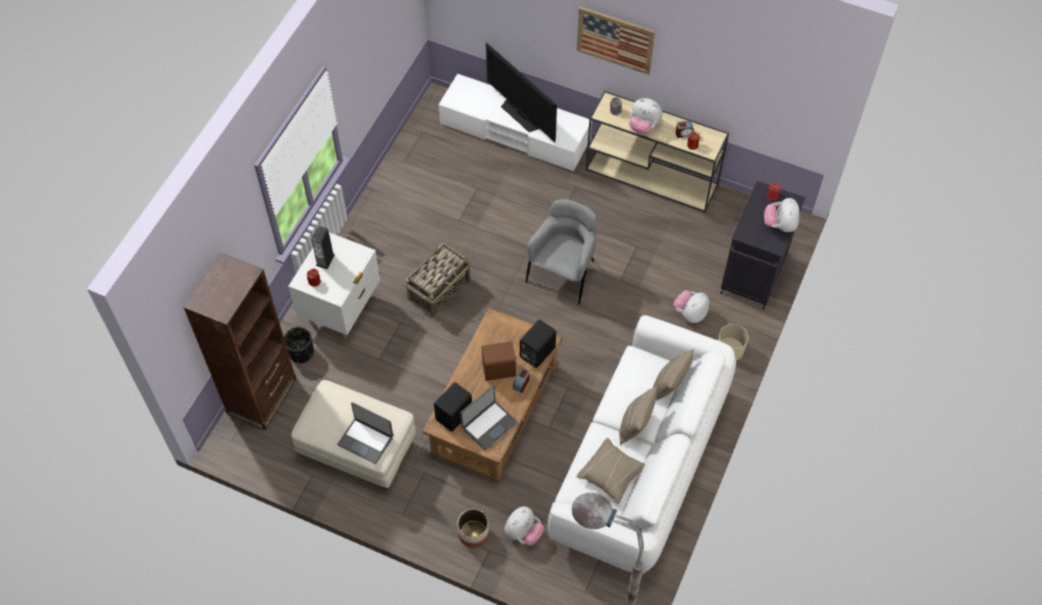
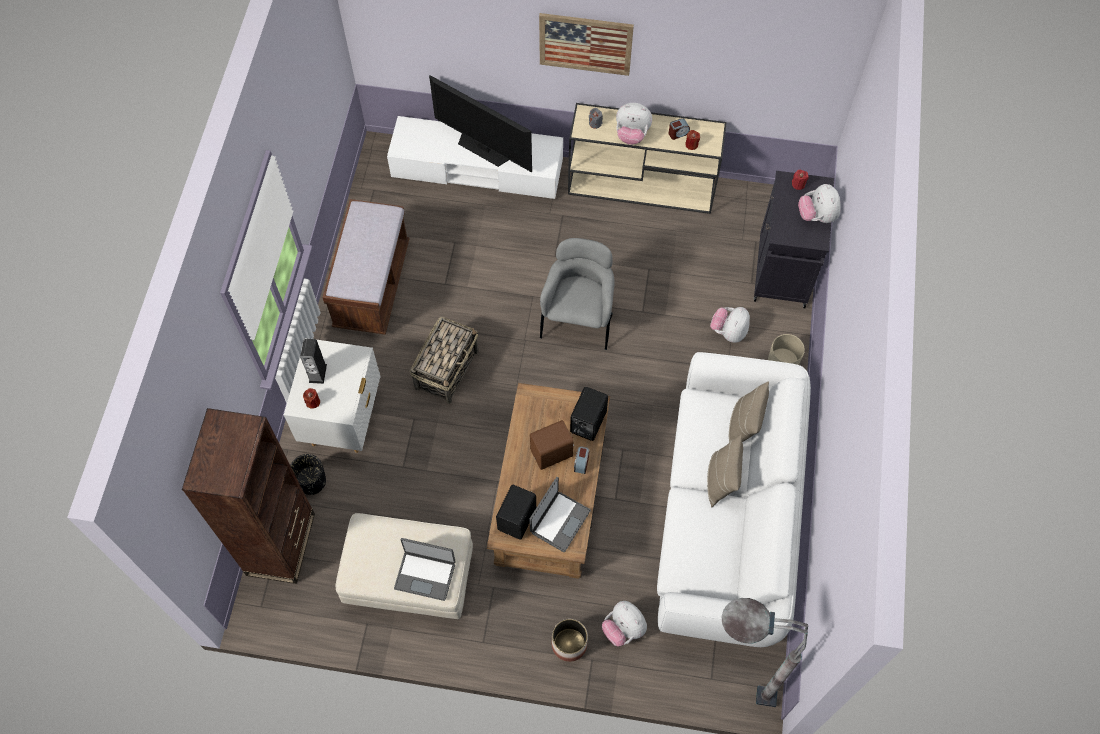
camera: 15 degrees left, 5 degrees up
(398, 208) = (372, 285): none -> brown bench
(523, 533) = (623, 629): plush toy -> plush toy turned 120 degrees clockwise
(611, 475) = (713, 544): beige pillow -> none

